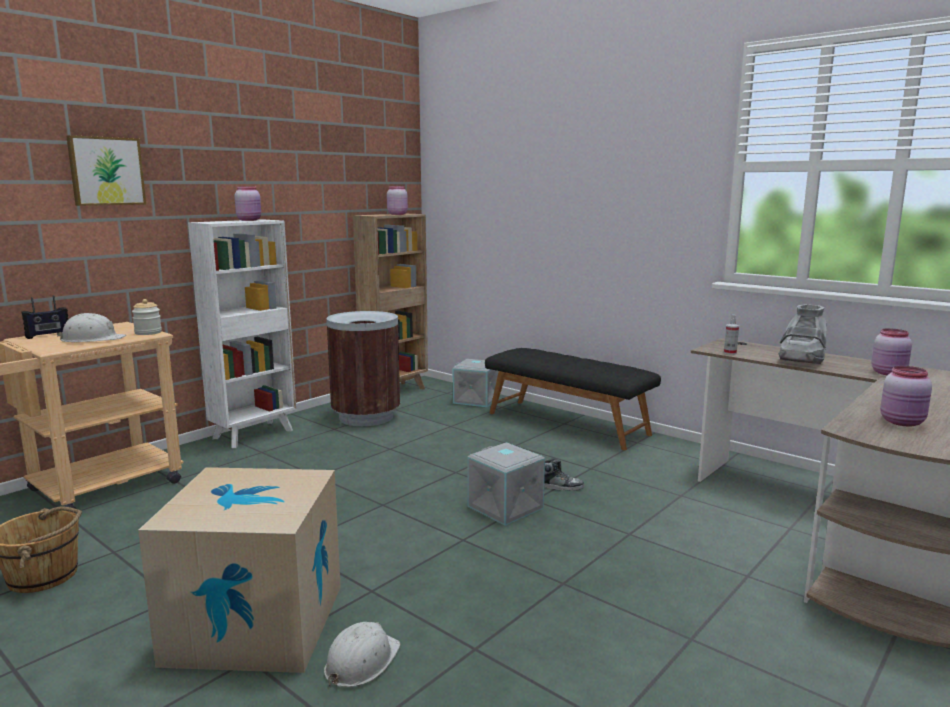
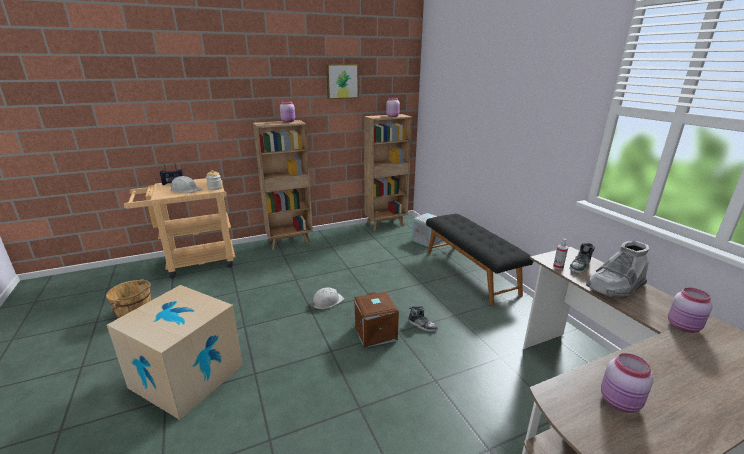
camera: 25 degrees right, 10 degrees up
(106, 171) = (205, 94): picture -> picture (342, 81)
(255, 434) = (290, 241): white bookcase -> brown bookcase
(361, 662) = (209, 424): white hard hat -> white hard hat (327, 301)
(365, 417) = (354, 241): brown trash can -> none
(504, 507) = (374, 333): grey storage box -> brown storage box
(750, 349) = (580, 266): none -> shoe

